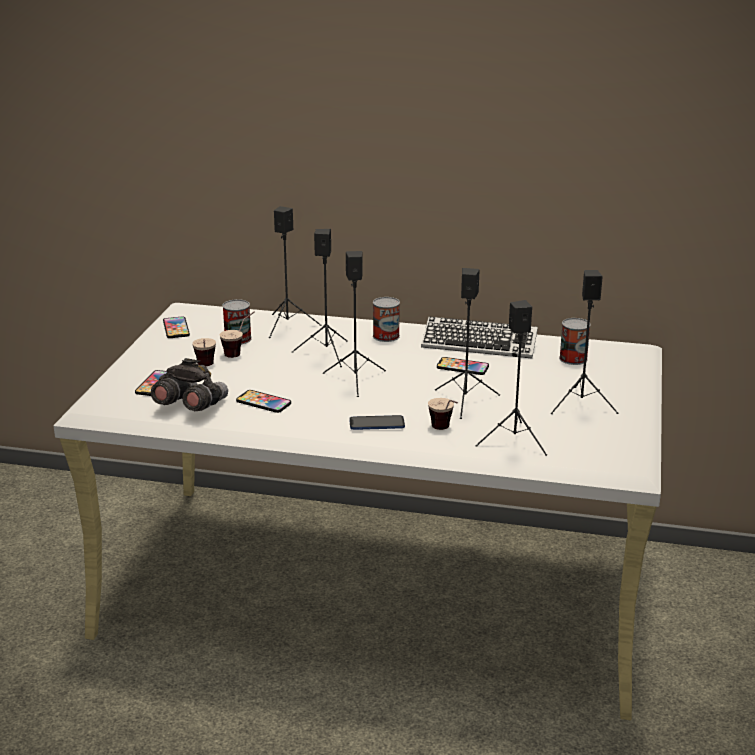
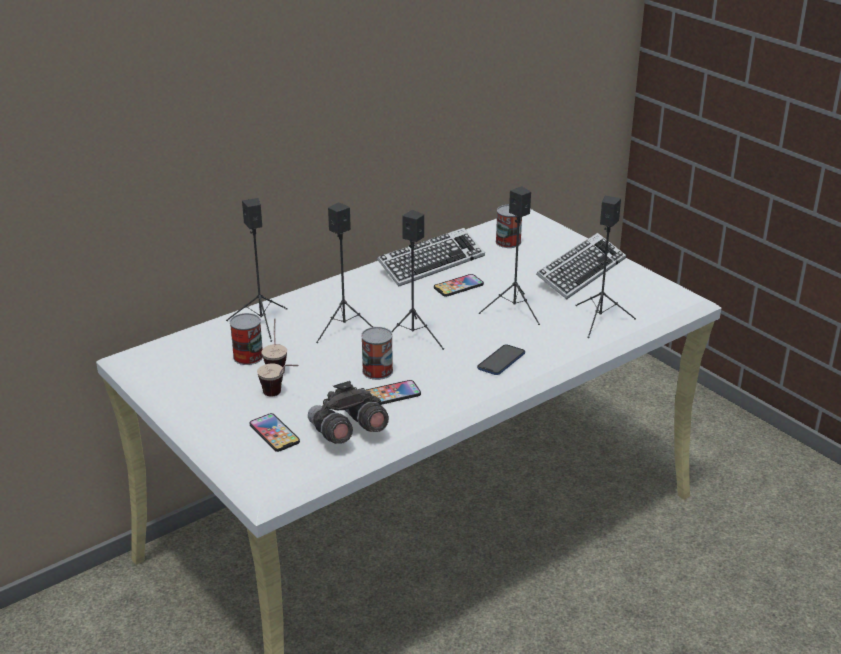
camera: 50 degrees left, 5 degrees up
(176, 328) = (172, 378): phone -> none
(386, 336) = (355, 291): can -> can (377, 371)
(445, 431) = (549, 339): cup -> none
(582, 404) = (580, 272): black speaker -> keyboard

